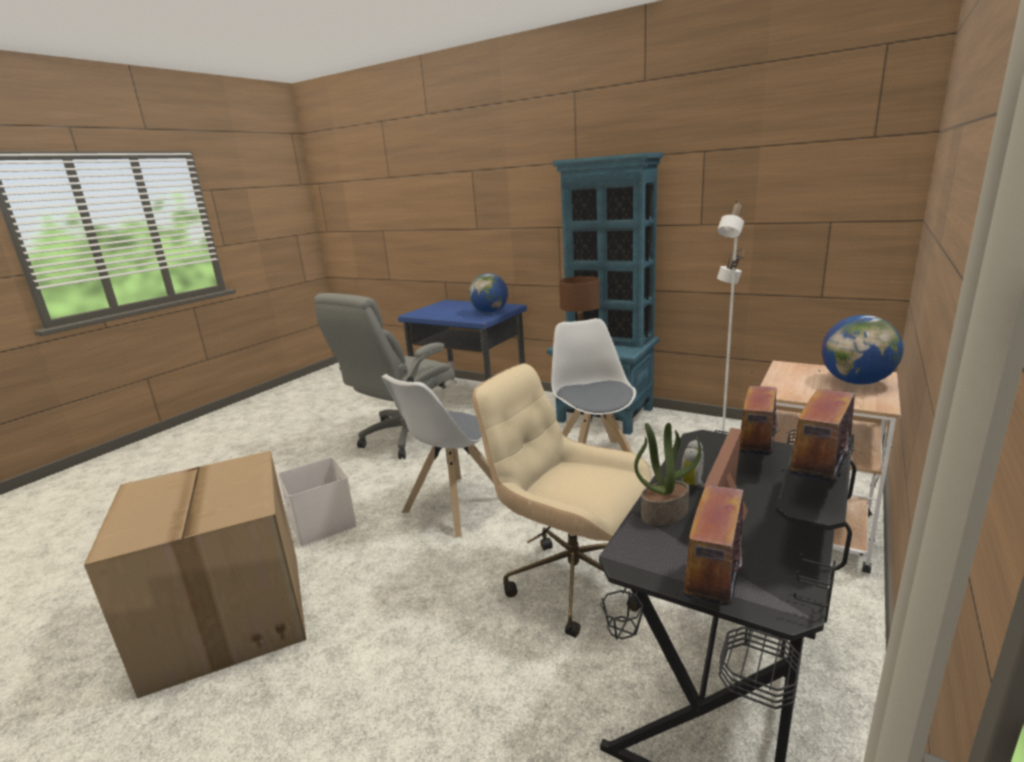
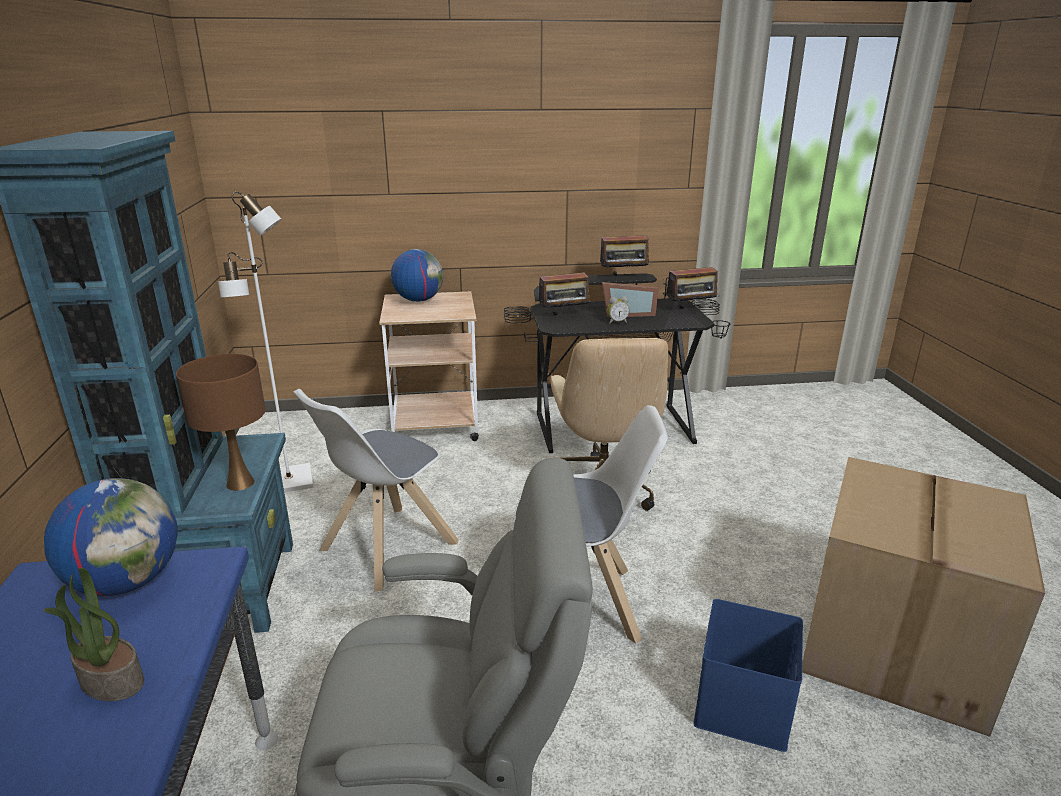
camera: 130 degrees left, 5 degrees up
(321, 523) = (744, 706): white storage box -> blue storage box
(664, 513) = (652, 323): potted plant -> potted plant (110, 682)

